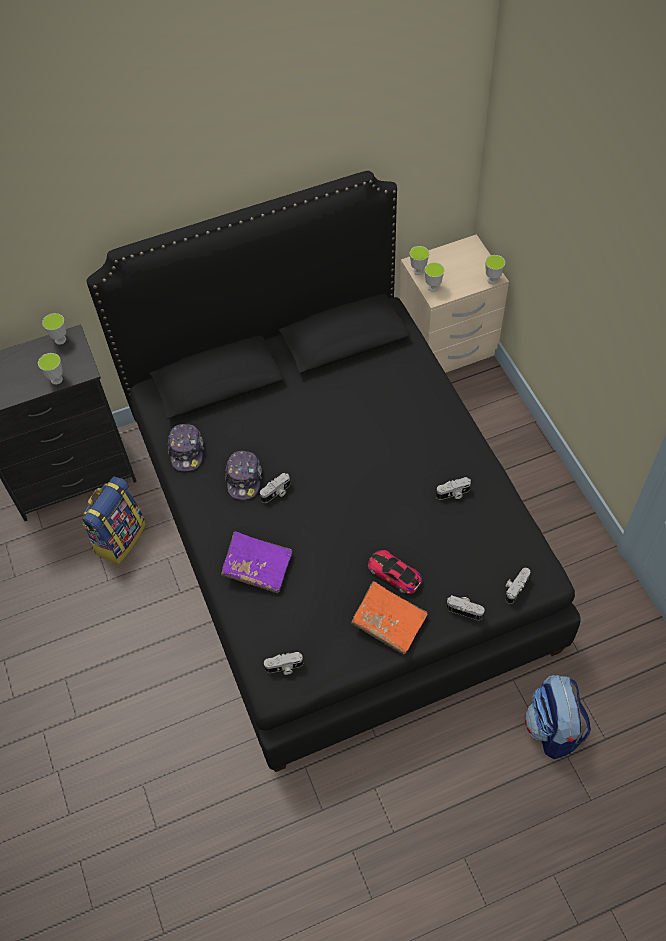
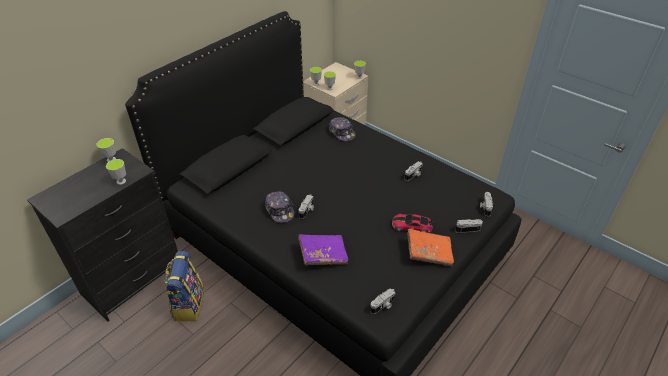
camera: 30 degrees left, 15 degrees down
(186, 451) = (230, 209): cap -> cap (342, 133)
(552, 728) = (531, 298): backpack -> none

